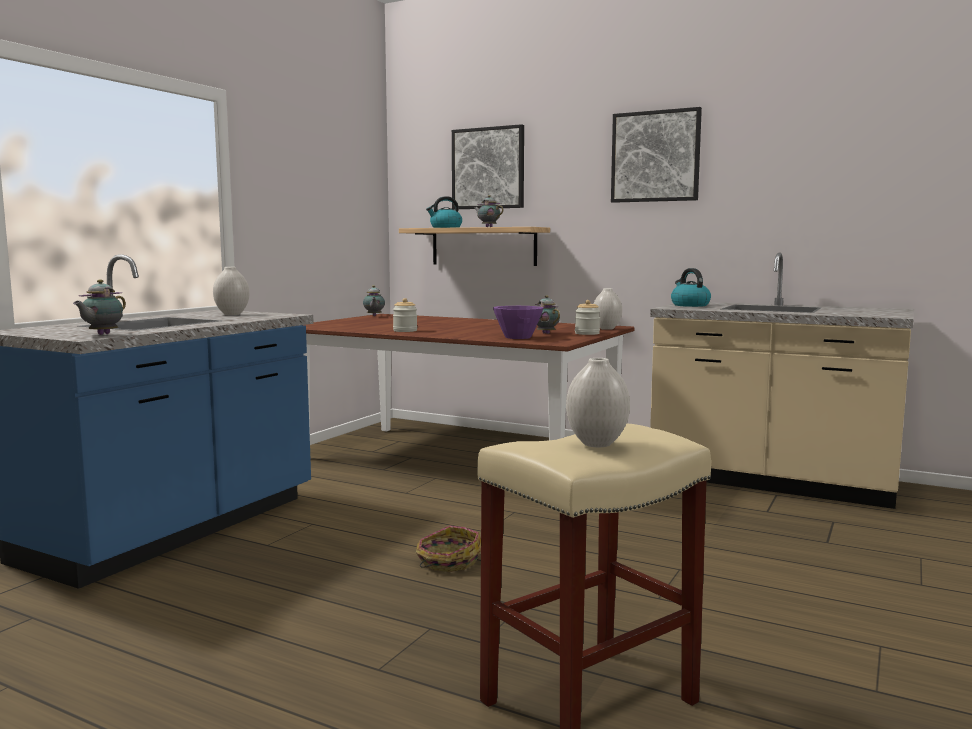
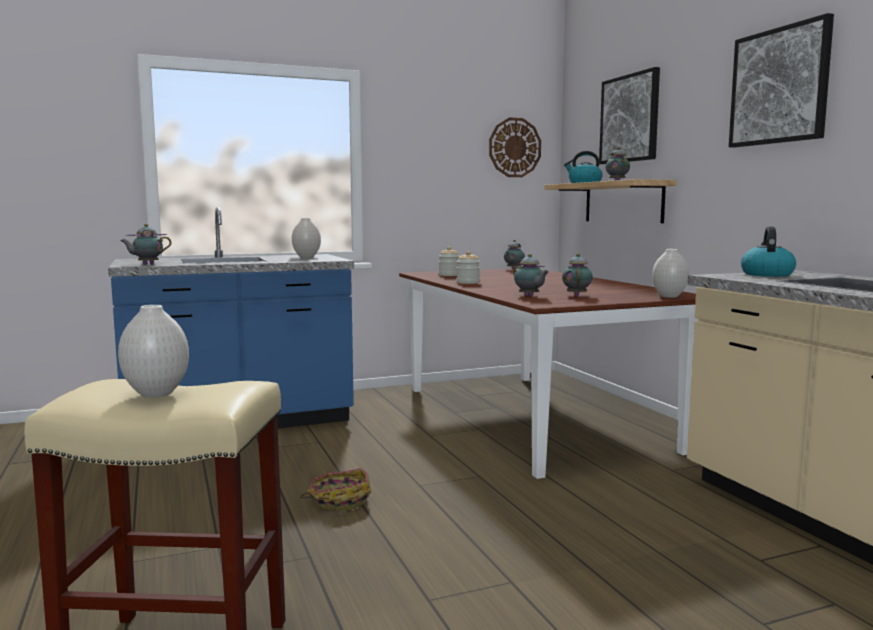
camera: 40 degrees right, 0 degrees up
(356, 188) = (514, 147): none -> wall clock
(517, 337) = (529, 296): purple bowl -> teapot
(587, 333) = (619, 299): jar -> jar (449, 275)

